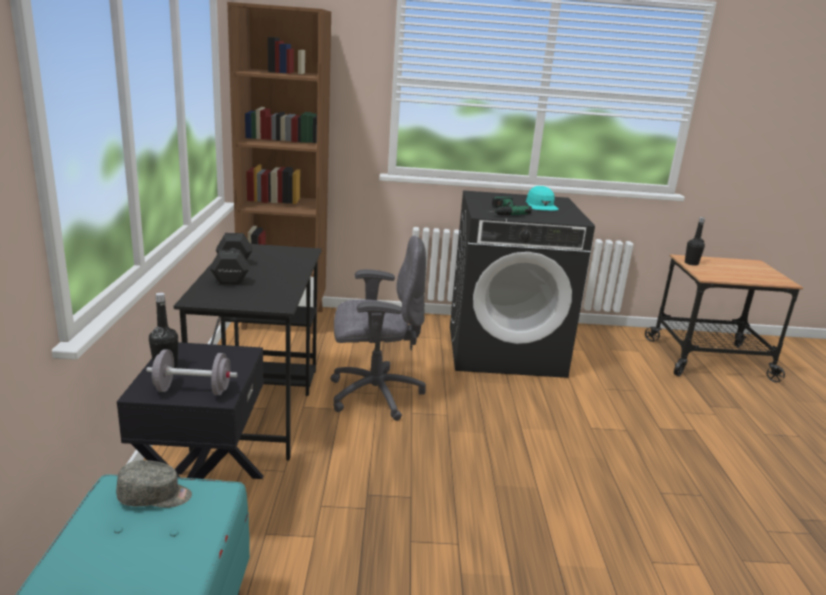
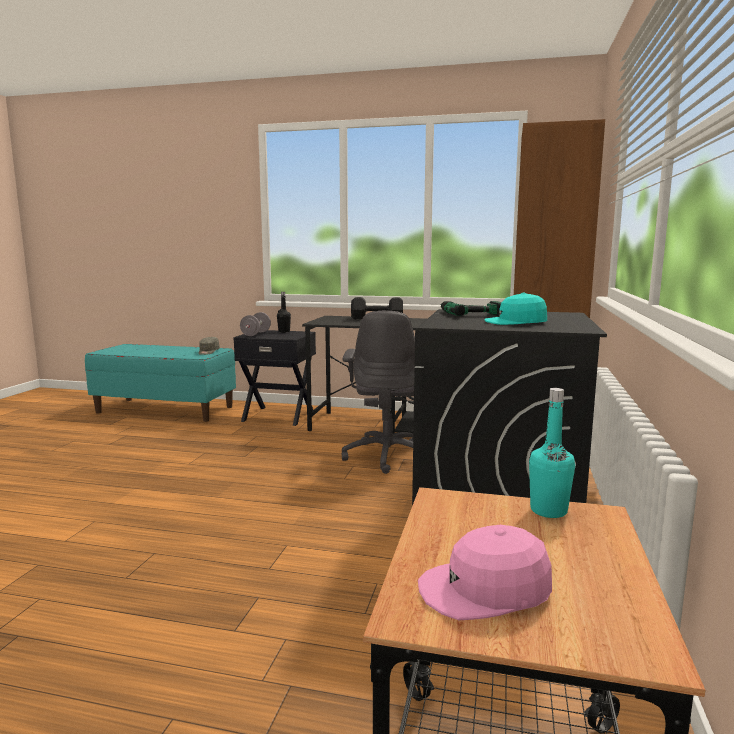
camera: 105 degrees right, 10 degrees down
(691, 263) = (548, 511): black bottle -> turquoise bottle
(758, 274) = (485, 590): none -> pink cap

